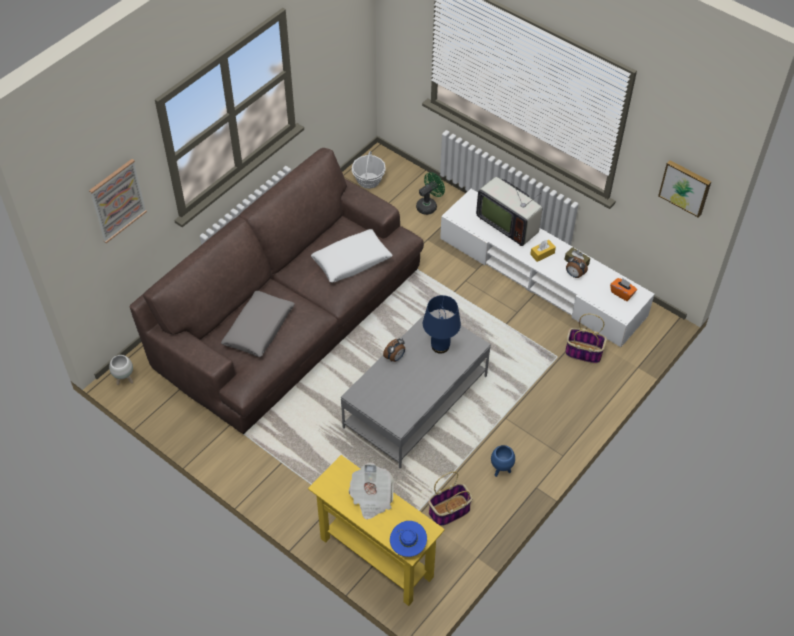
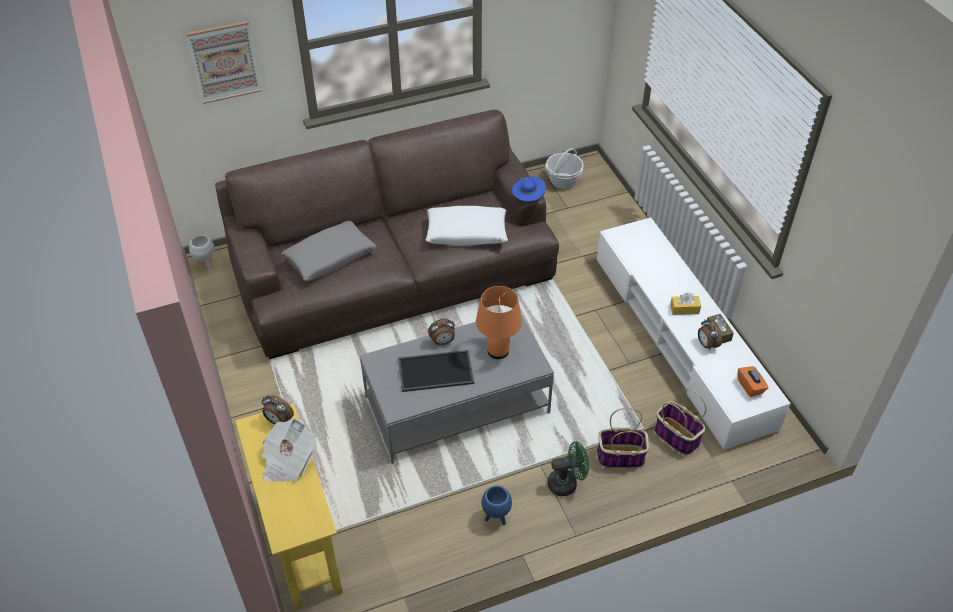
camera: 30 degrees right, 5 degrees down
(341, 473) = (278, 421): none -> alarm clock
(406, 383) = (435, 372): none -> tray
(408, 545) = (284, 530): blue hat -> blue hat (528, 199)
(429, 205) = (608, 225): green fan -> green fan (567, 483)
(440, 346) = (498, 350): blue table lamp -> orange table lamp
(449, 511) = (409, 532): basket -> basket (620, 457)
(508, 223) = (667, 265): television -> none
(685, 187) = (855, 271): picture -> none

